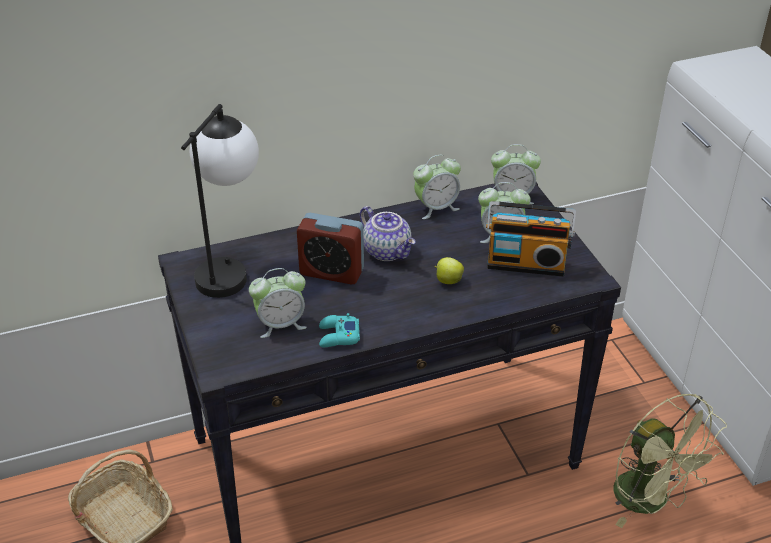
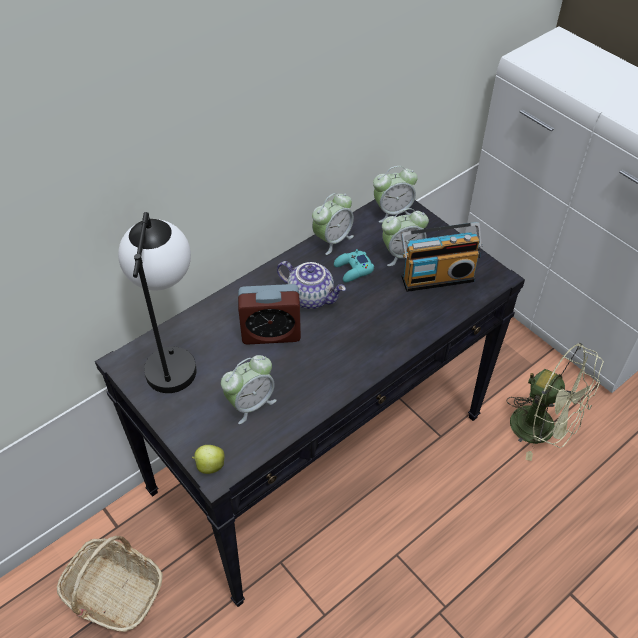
camera: 20 degrees left, 10 degrees up
(338, 336) = (310, 400): turquoise game controller -> turquoise game controller (353, 270)
(448, 281) = (379, 313): apple -> apple (209, 466)

